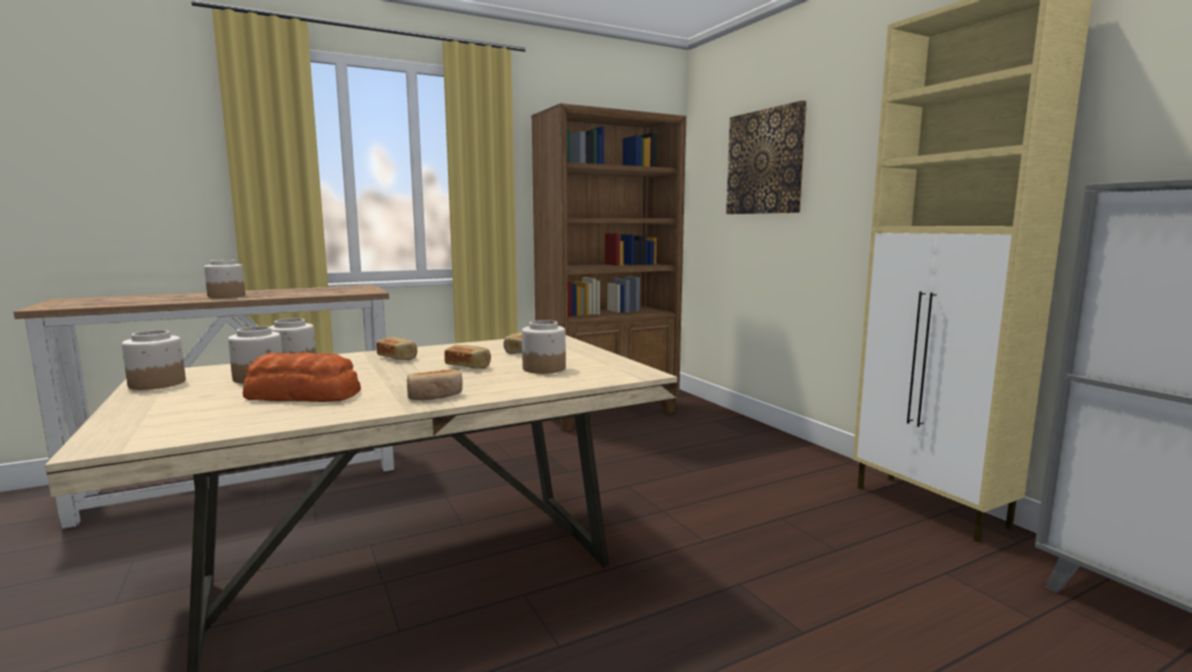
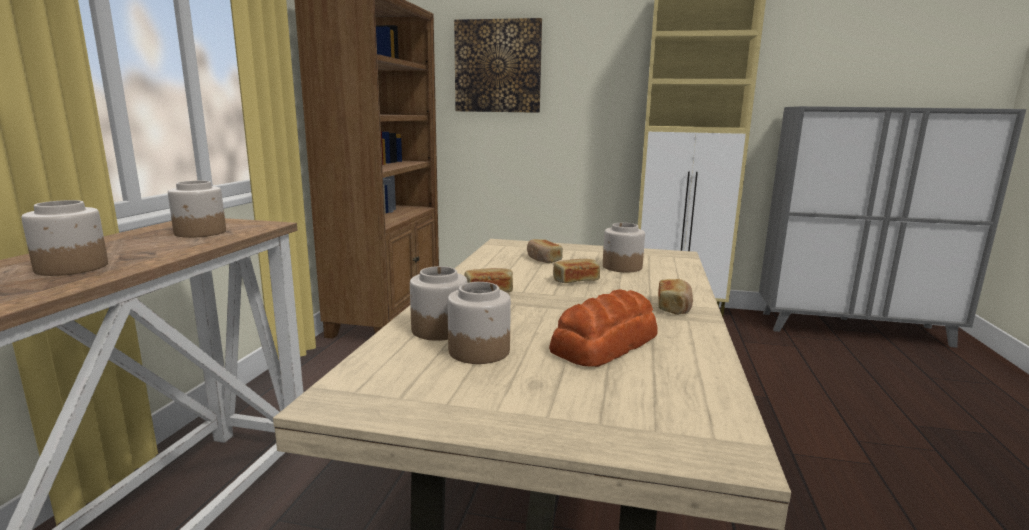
camera: 50 degrees left, 5 degrees up
(156, 384) = (409, 405): jar -> jar (200, 233)

